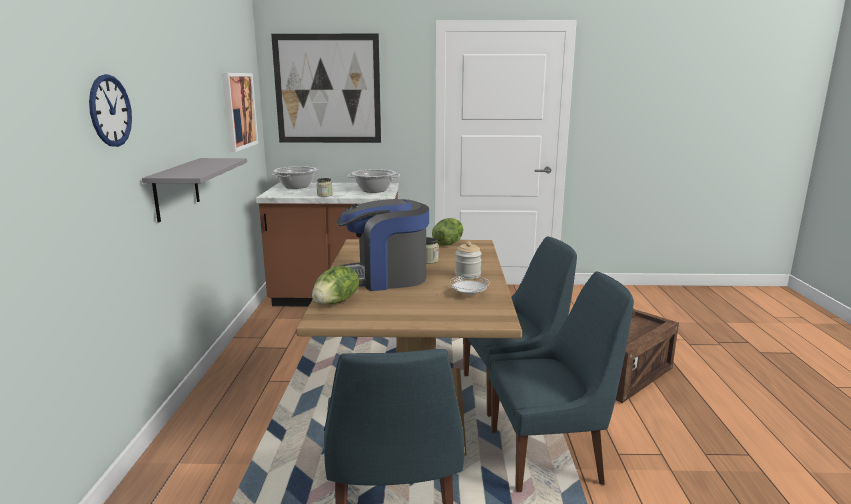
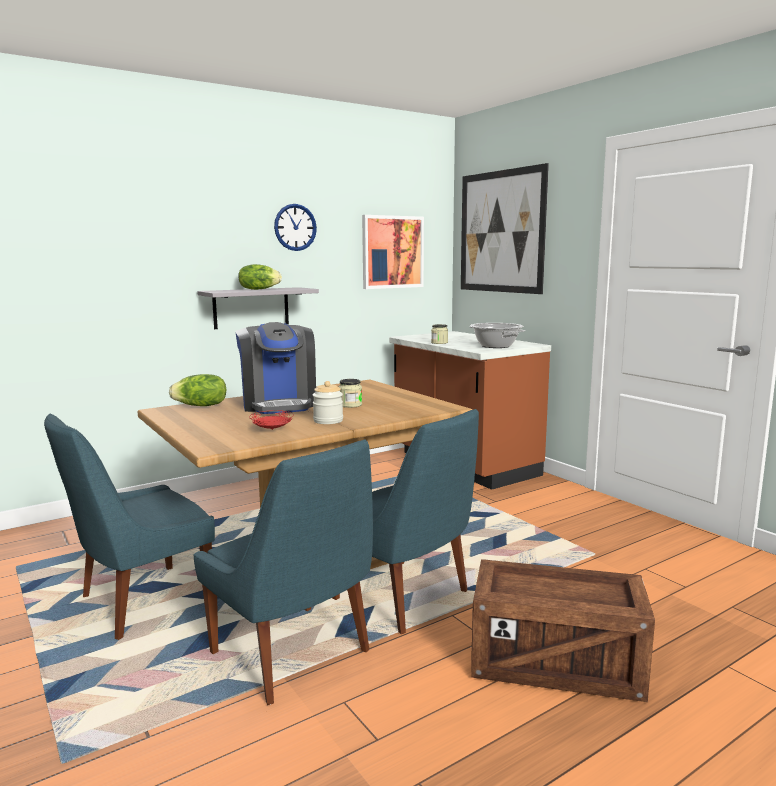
camera: 55 degrees right, 5 degrees down
(110, 111) = (164, 237): wall clock -> wall clock (295, 227)
(296, 186) = (451, 335): cooking pot -> none
(385, 277) = (279, 404): coffee machine -> coffee machine turned 150 degrees counterclockwise
(448, 243) = (420, 400): lettuce -> lettuce (259, 289)
(469, 294) = (272, 429): white plate -> red plate

